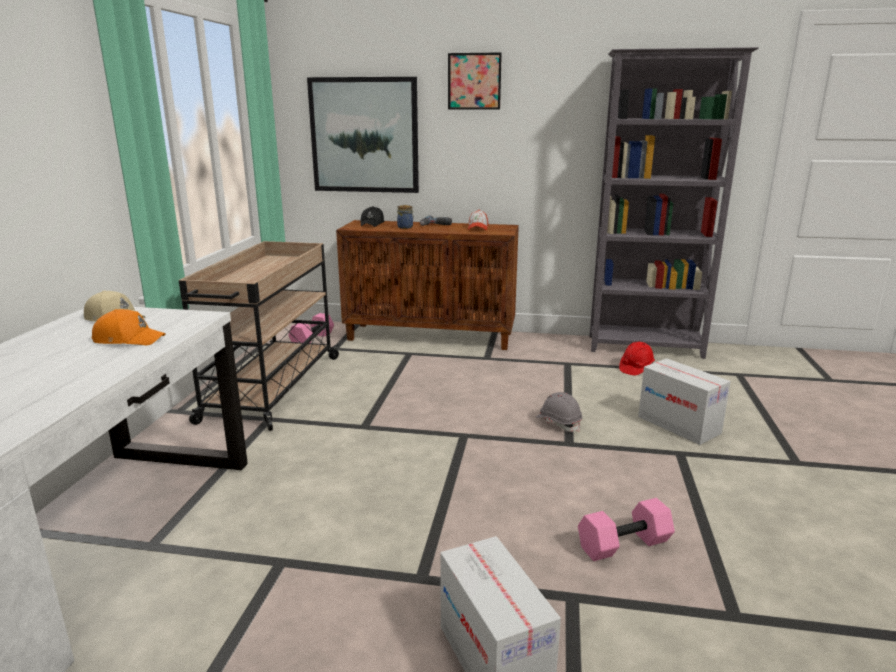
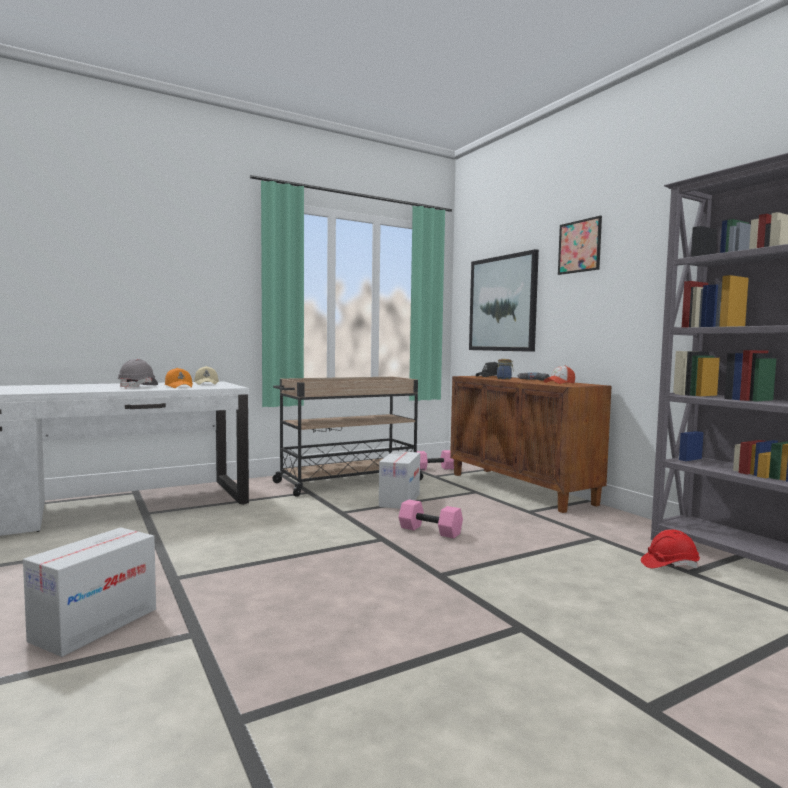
camera: 50 degrees right, 15 degrees down
(558, 422) = (470, 562): grey hard hat -> grey hard hat (138, 387)
(623, 543) = (301, 636): pink dumbbell -> pink dumbbell (431, 531)
(678, 425) = (585, 613): cardboard box -> cardboard box (399, 500)

